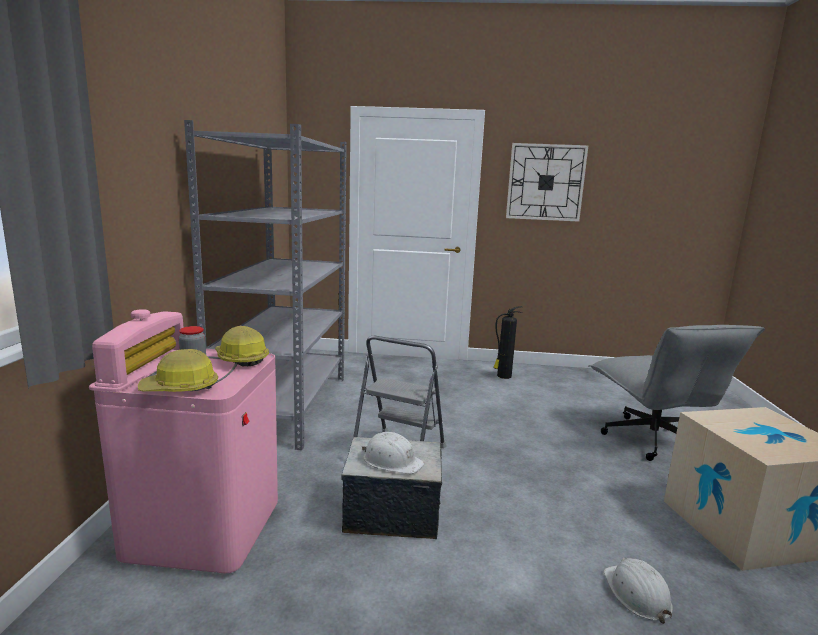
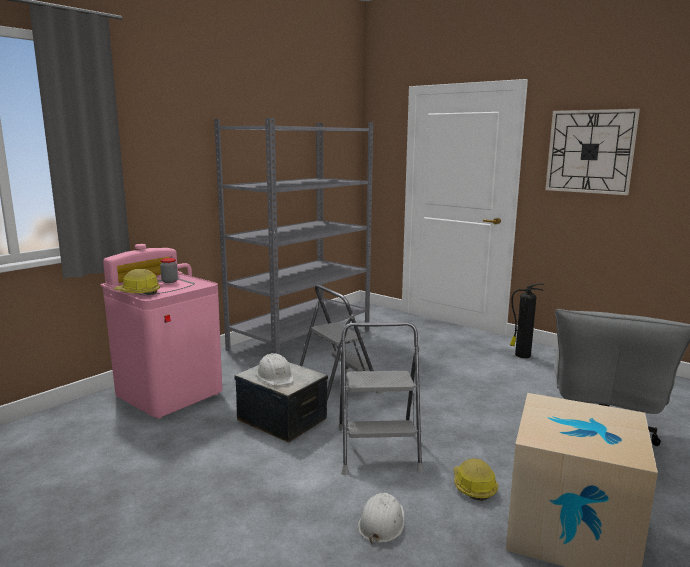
camera: 35 degrees right, 0 degrees up
(240, 358) = (194, 283): hard hat -> hard hat (473, 486)
(521, 508) = (378, 446): none -> grey step ladder

